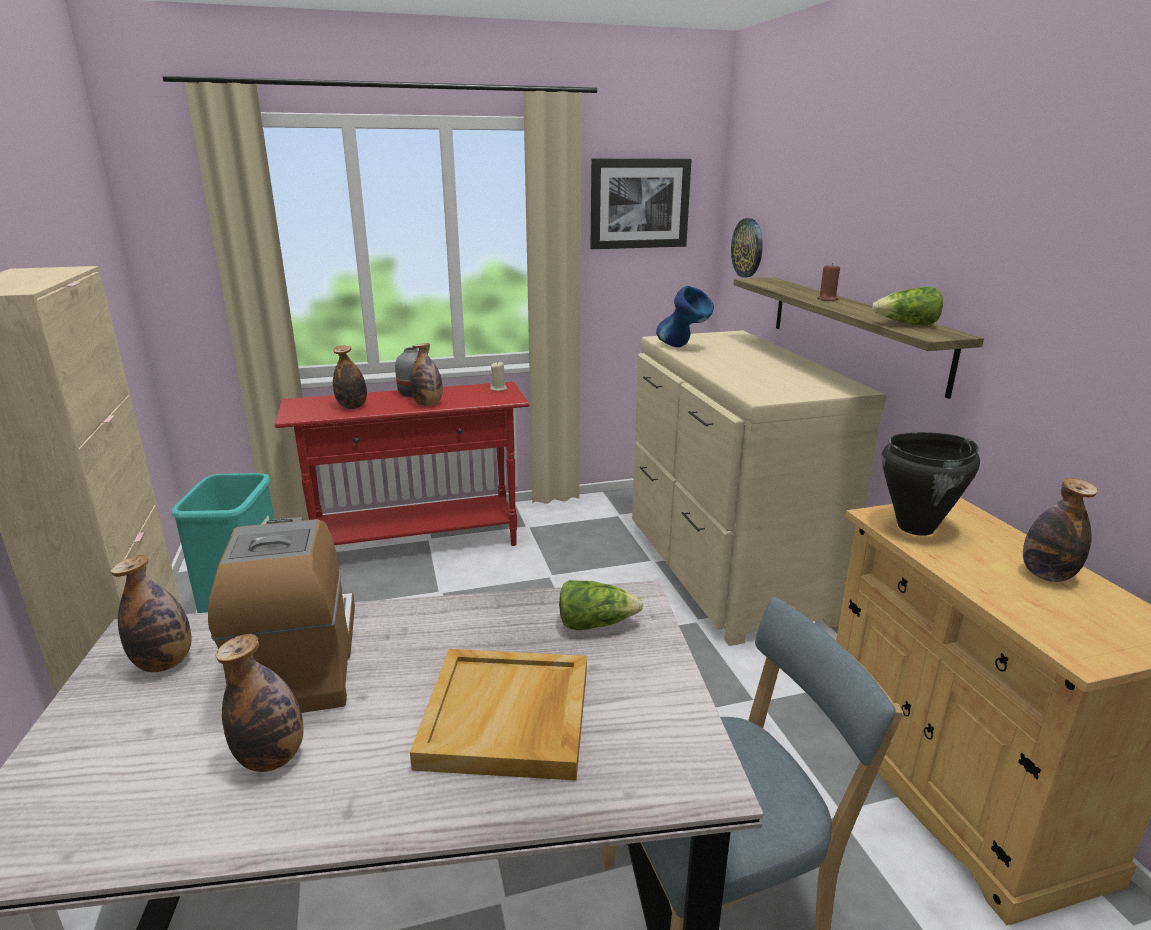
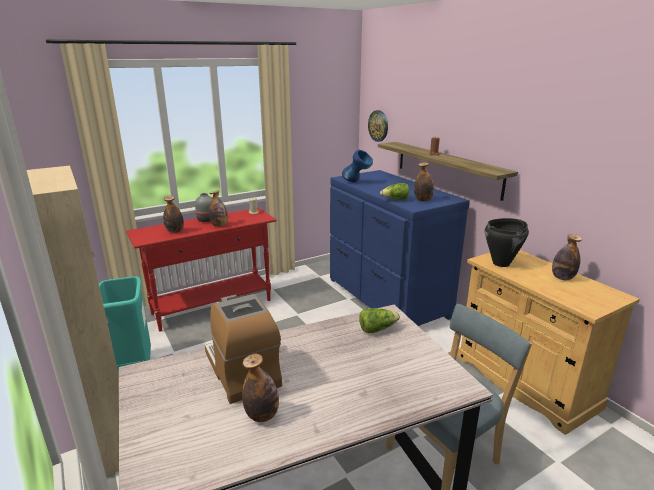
camera: 15 degrees left, 0 degrees up
(165, 663) = (168, 383): bottle -> bottle (423, 200)
(508, 718) = (363, 377): beige tray -> none
(639, 204) = (318, 103): picture -> none
(723, 569) = (386, 298): beige dresser -> blue dresser
(906, 324) = (481, 166): lettuce -> lettuce (395, 199)

